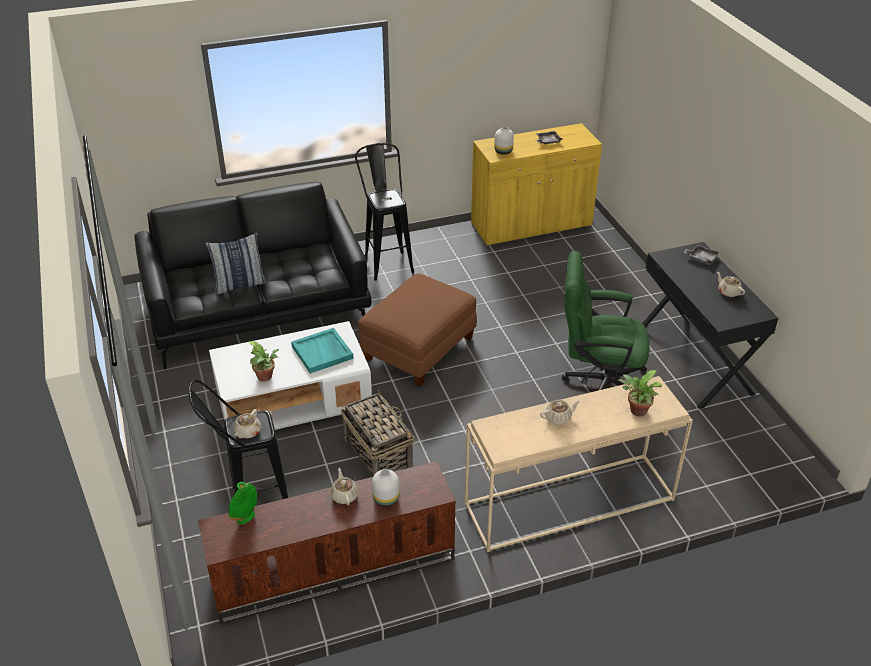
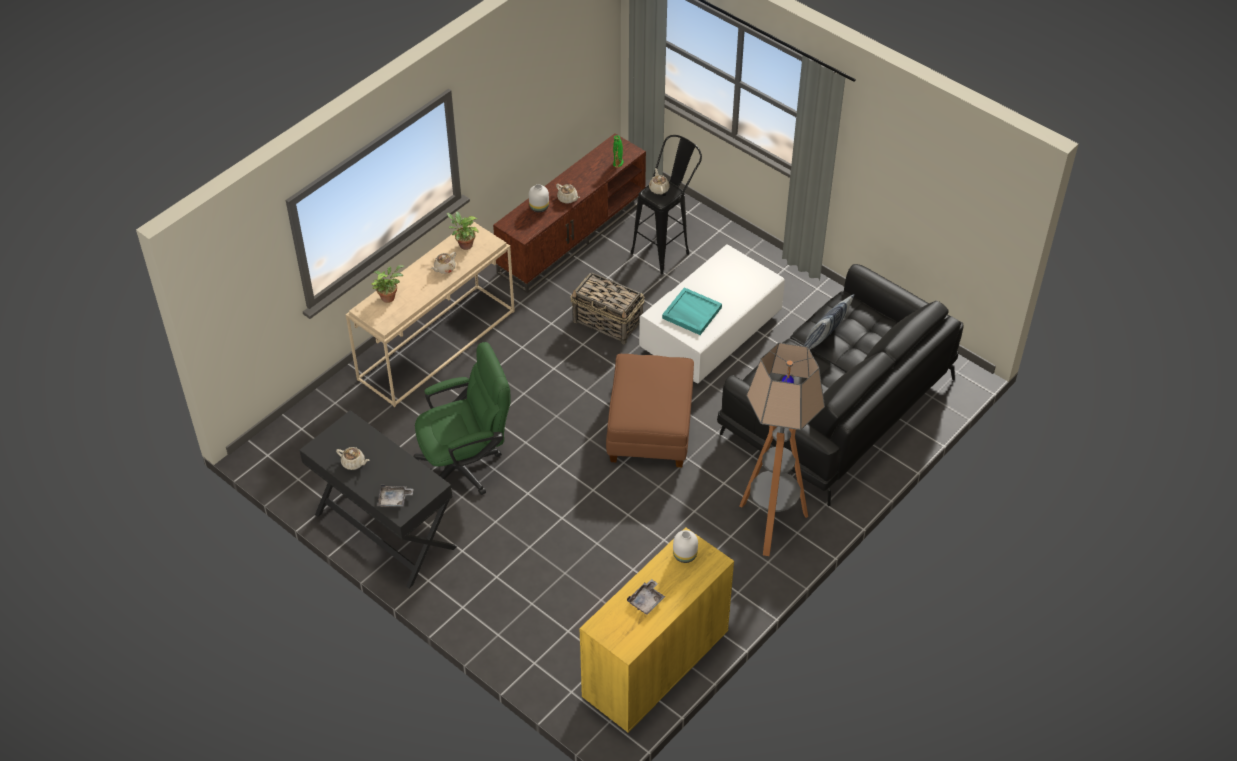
camera: 150 degrees right, 10 degrees up
(266, 377) = (713, 274): potted plant -> potted plant (464, 245)
(386, 261) = (771, 524): black stool -> floor lamp

